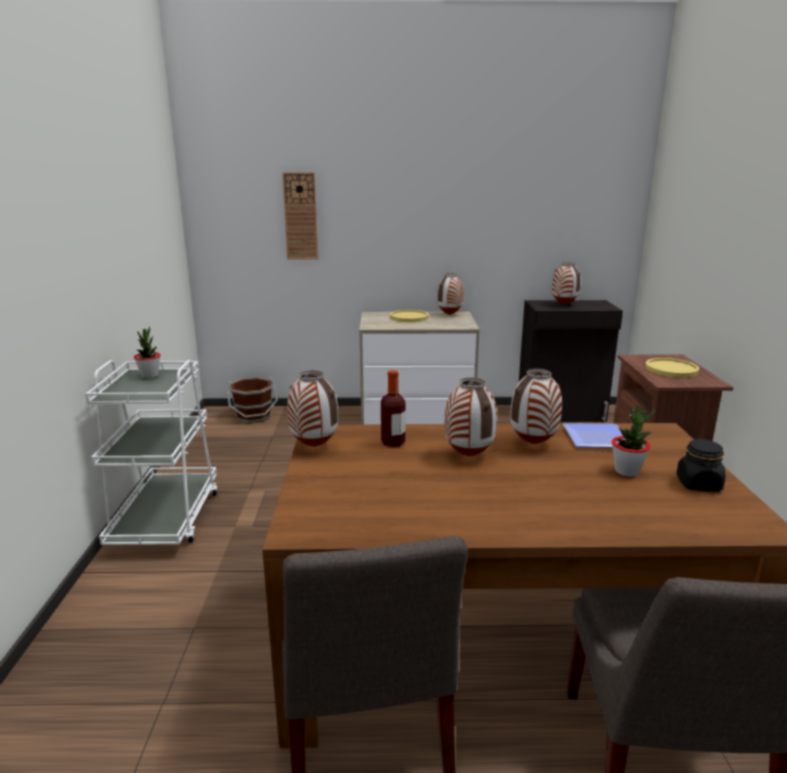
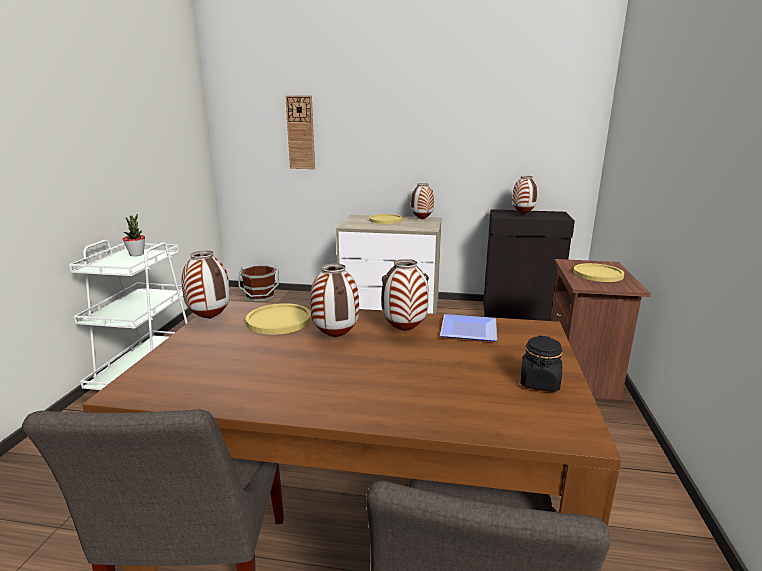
camera: 10 degrees right, 0 degrees up
(393, 443) = (279, 320): bottle -> yellow plate
(627, 471) = (475, 363): potted plant -> none

